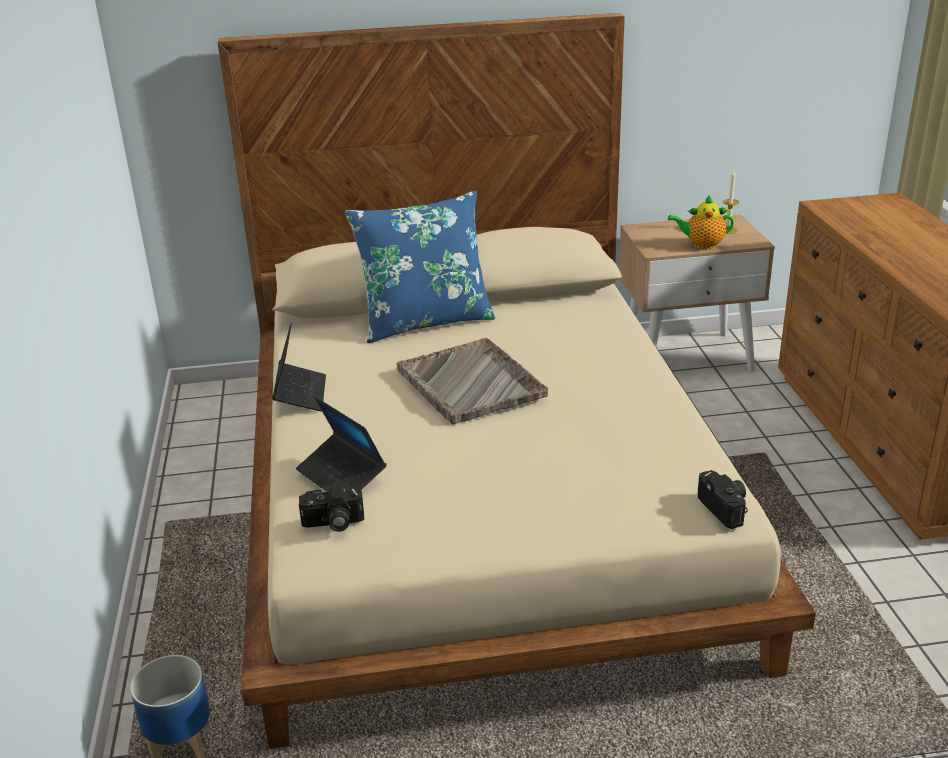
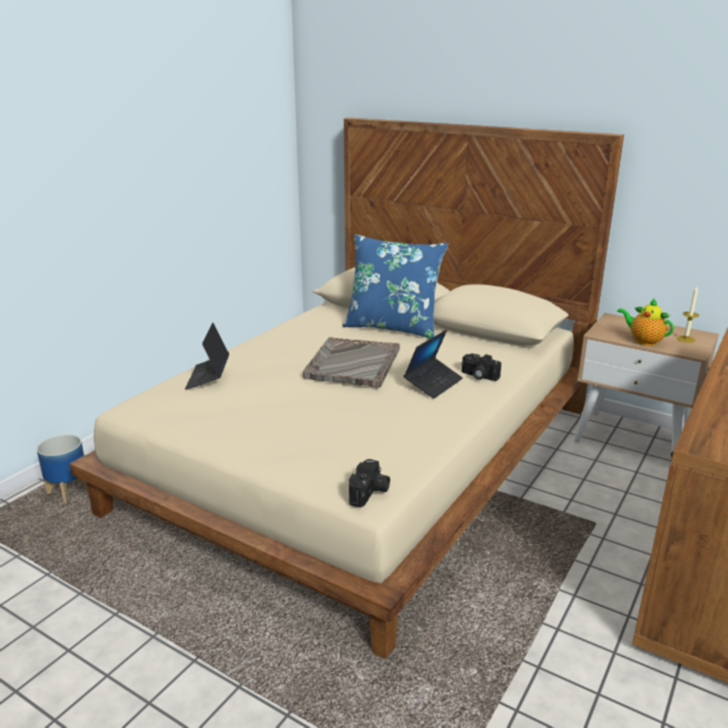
camera: 40 degrees right, 5 degrees down
(300, 394) = (266, 336): laptop -> laptop (433, 383)
(333, 523) = (165, 395): camera -> camera (478, 376)

